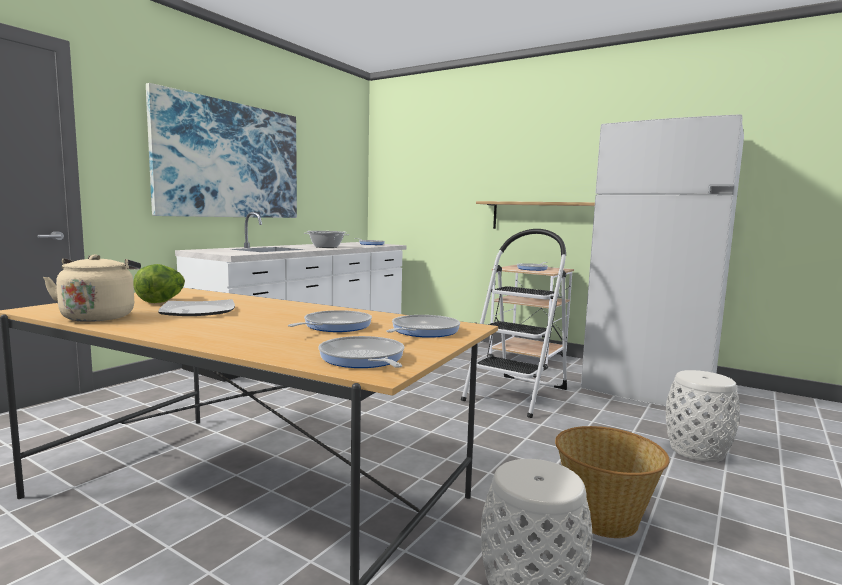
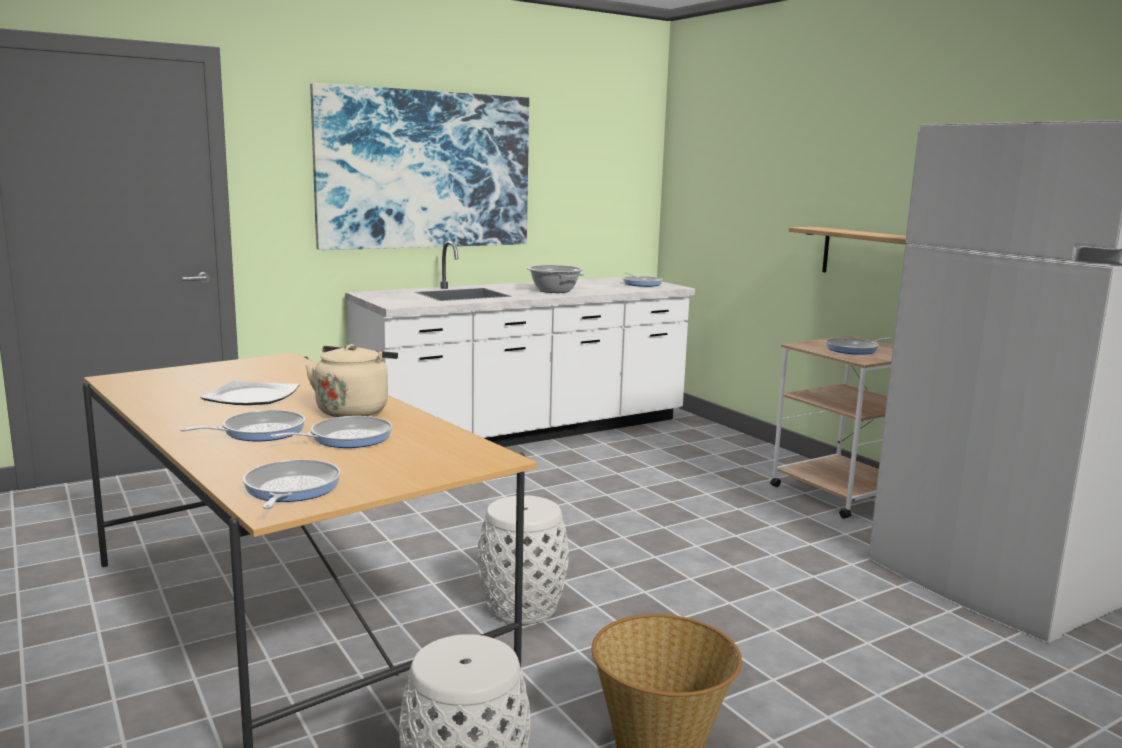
camera: 25 degrees right, 5 degrees up
(99, 316) = (154, 395): beige kettle -> beige kettle (354, 410)
(162, 301) = (241, 377): lettuce -> none
(422, 331) = (426, 459): frying pan -> frying pan (259, 432)
(518, 394) = (750, 551): step ladder -> none
(697, 451) = (935, 696): white stool -> white stool (522, 608)

